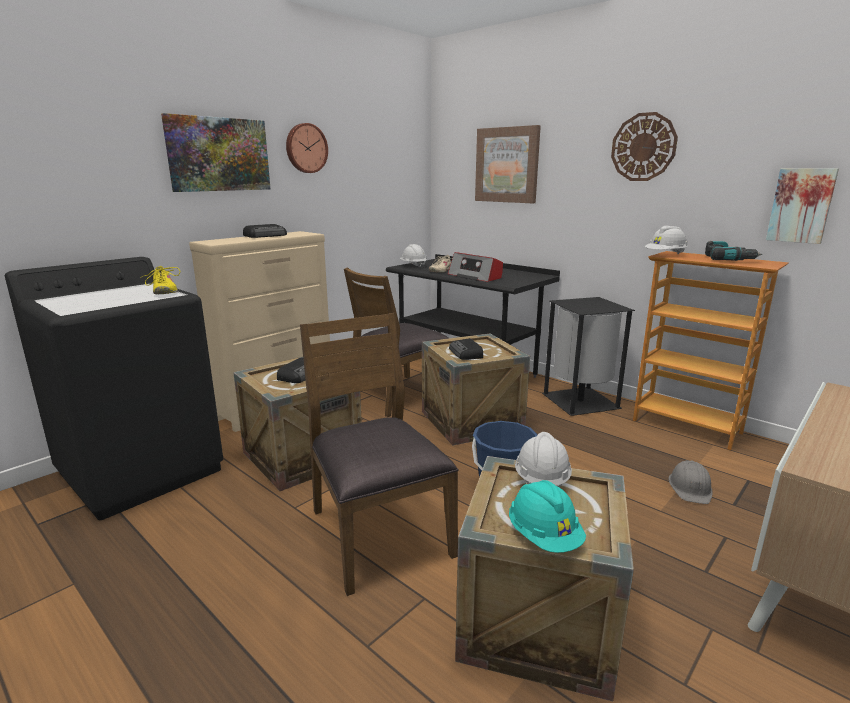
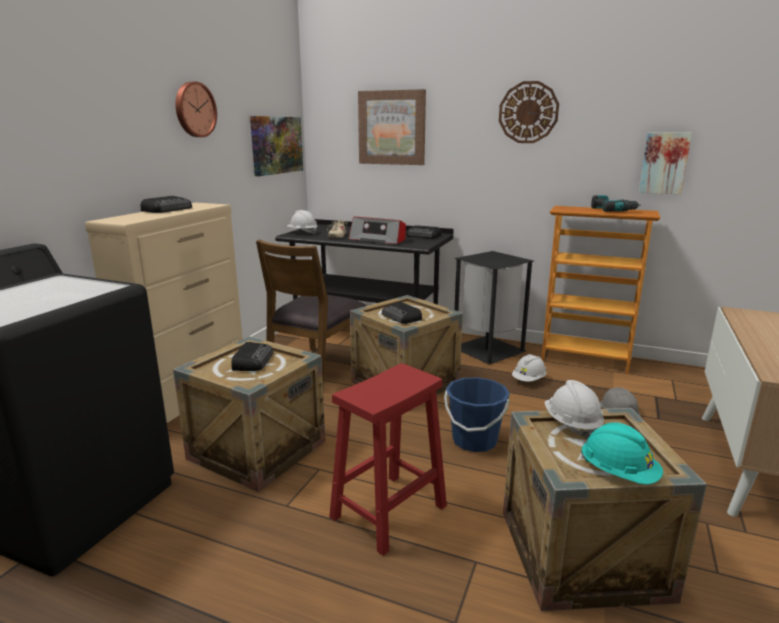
camera: 20 degrees left, 0 degrees up
(163, 291) = (93, 284): yellow shoe -> none
(219, 154) = (108, 117): picture -> picture (276, 145)
(377, 532) = (390, 510): brown chair -> red stool
(525, 276) = (423, 236): none -> radio
(665, 255) = (561, 210): white hard hat -> white hard hat (529, 380)

